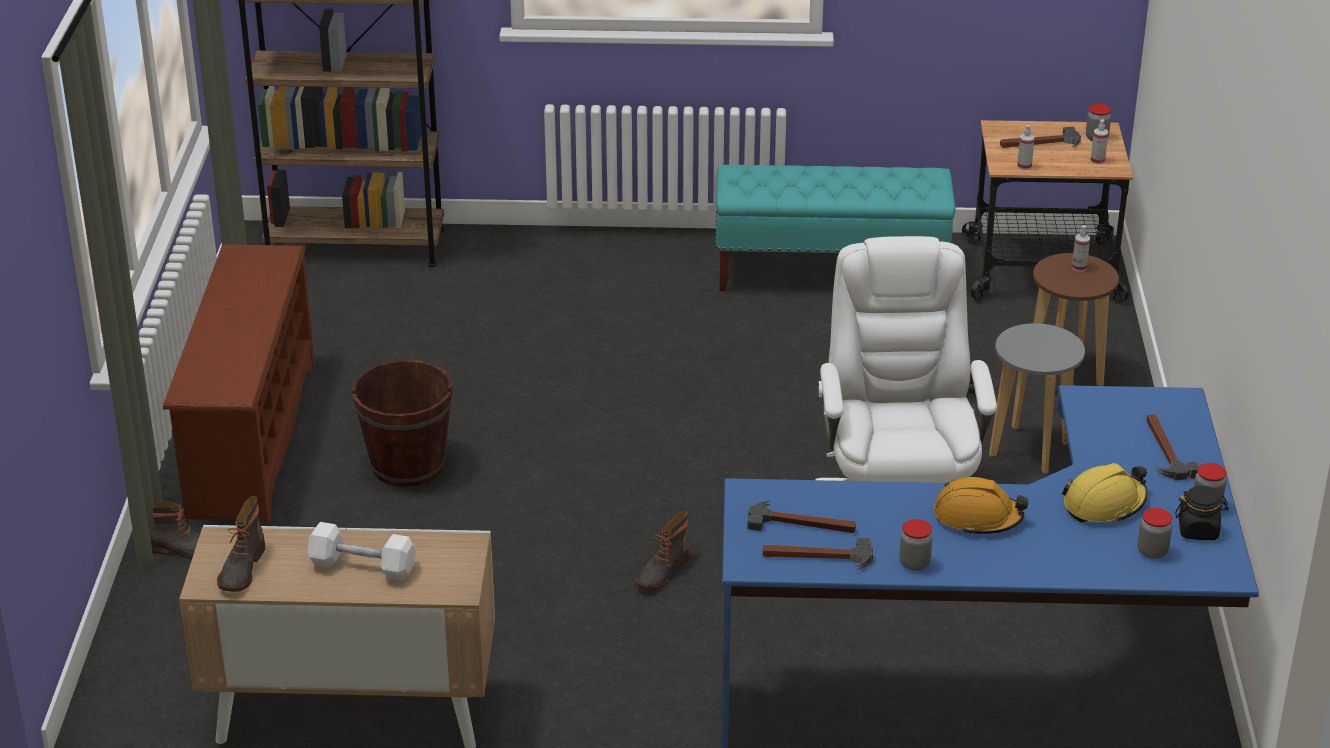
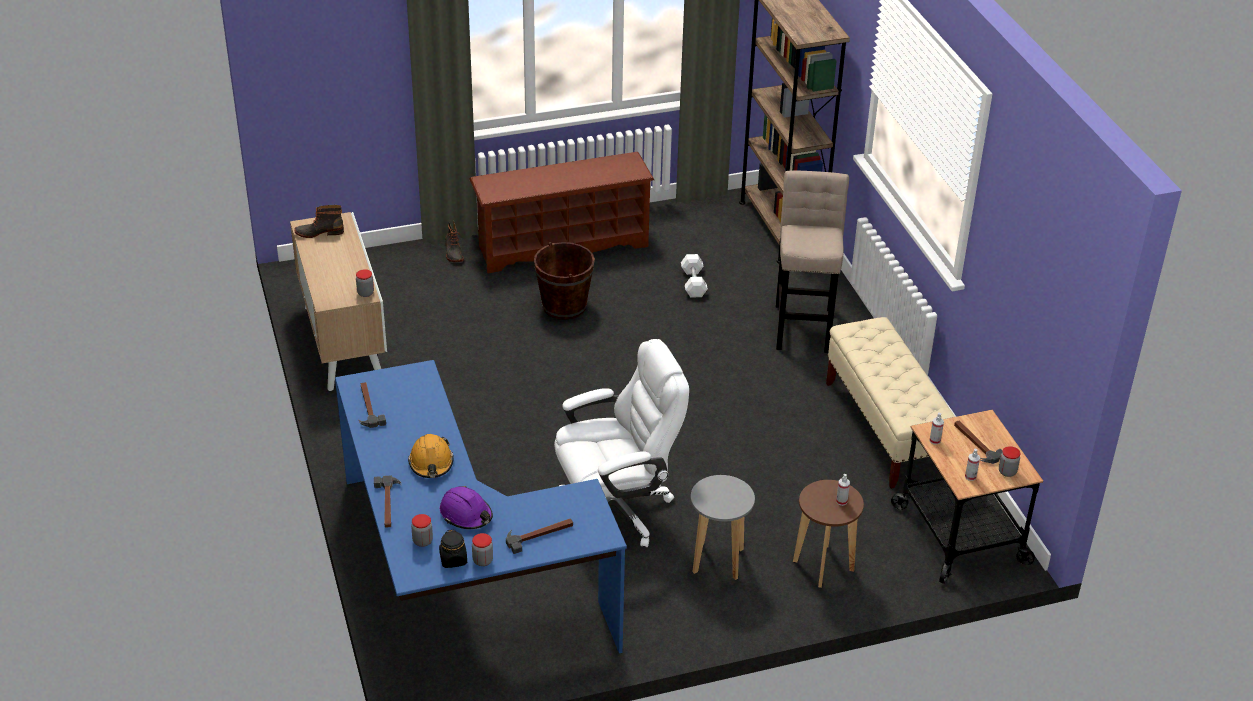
camera: 70 degrees right, 5 degrees up
(362, 566) = (335, 267): white dumbbell -> white dumbbell (693, 283)
(586, 279) = (803, 325): none -> beige stool
(661, 572) = (508, 423): boot -> none
(802, 524) = (398, 395): hammer -> hammer (388, 504)
(831, 272) = (885, 429): turquoise bench -> beige bench
(914, 563) = (375, 444): jar -> jar (365, 293)
(1104, 504) = (466, 514): yellow hard hat -> purple hard hat

